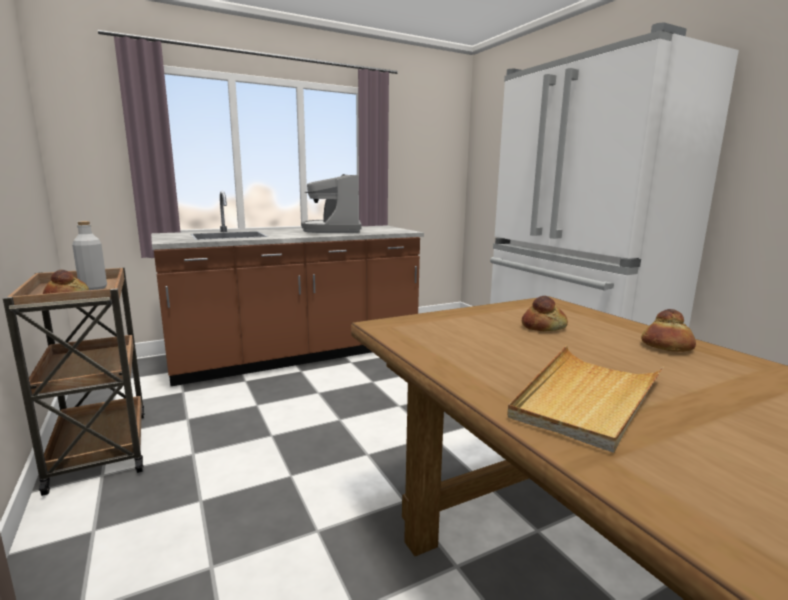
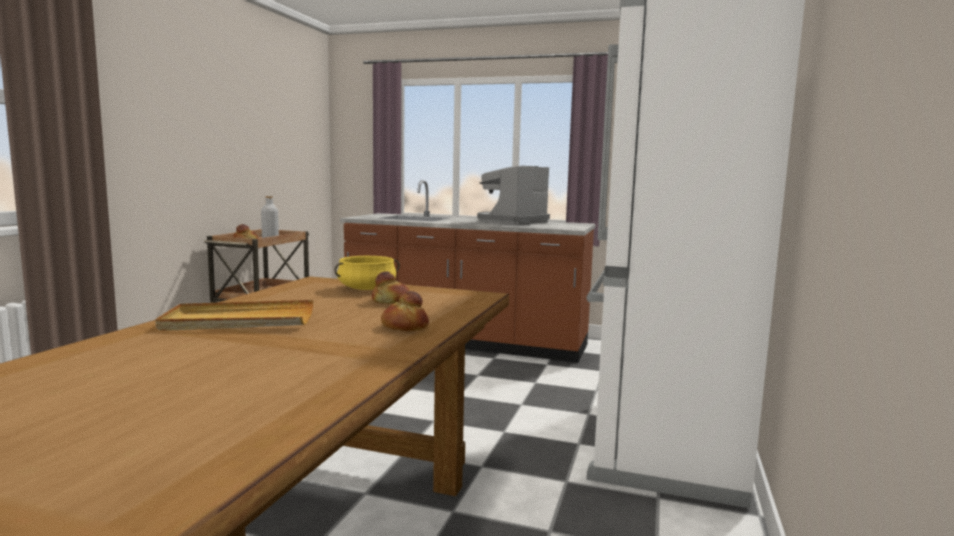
camera: 45 degrees right, 5 degrees down
(468, 320) = (367, 289): none -> yellow cooking pot

